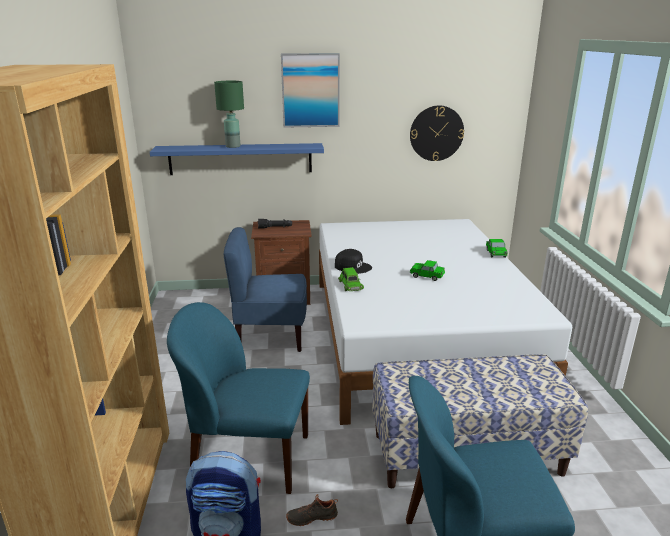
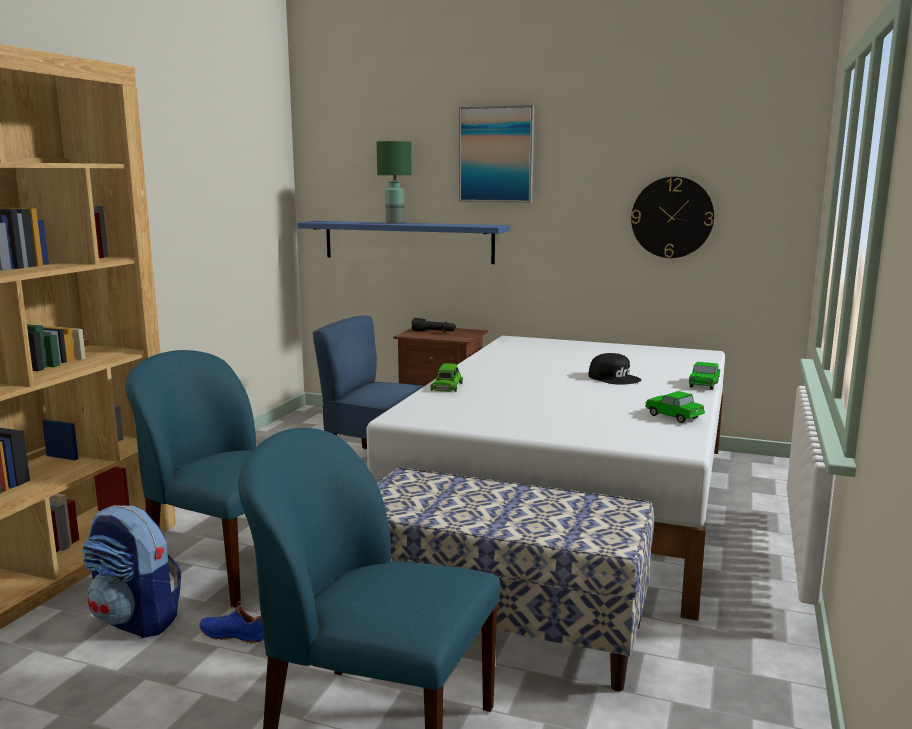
camera: 25 degrees right, 10 degrees down
(311, 517) = (234, 634): black shoe -> blue shoe
(353, 266) = (477, 373): black cap -> black cap (614, 378)
(426, 276) = (561, 392): toy car -> toy car (673, 416)

